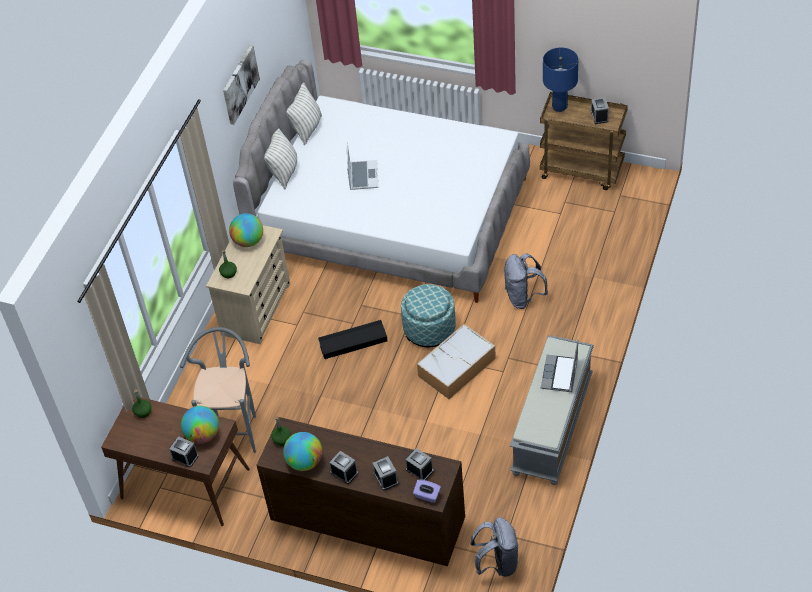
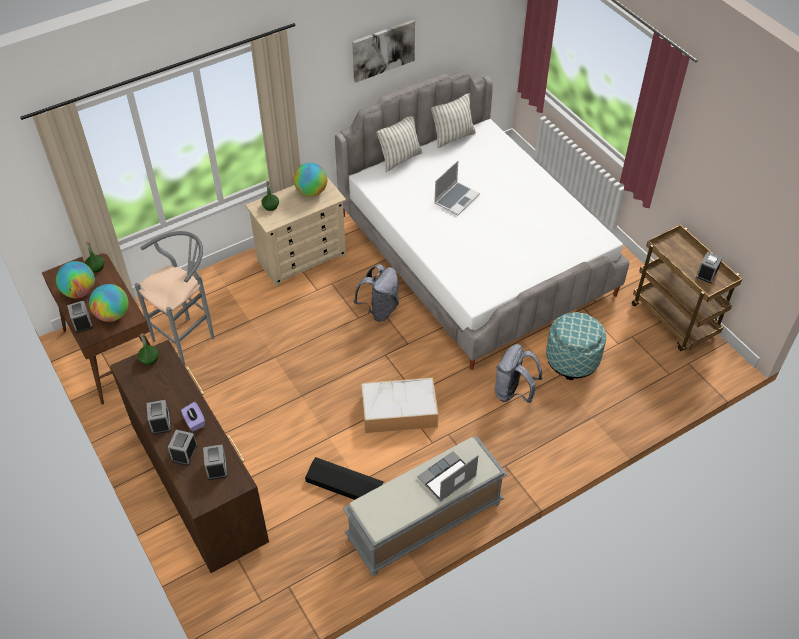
camera: 35 degrees right, 0 degrees up
(305, 462) = (144, 390): globe -> globe (80, 292)
(353, 342) = (342, 332): black storage box -> black storage box (344, 484)
(427, 495) = (197, 494): purple tissue box -> purple tissue box (194, 422)
(429, 329) = (410, 364): ottoman -> ottoman (572, 359)
(497, 563) = (256, 605): grey backpack -> grey backpack (380, 310)
(559, 106) = (678, 243): blue table lamp -> none

